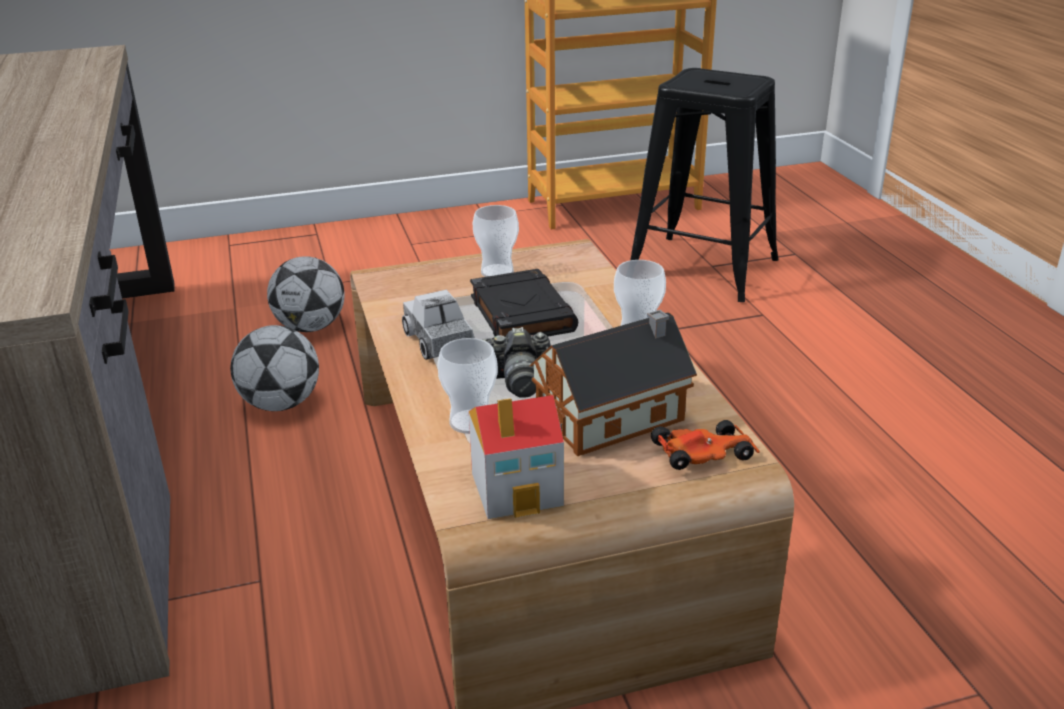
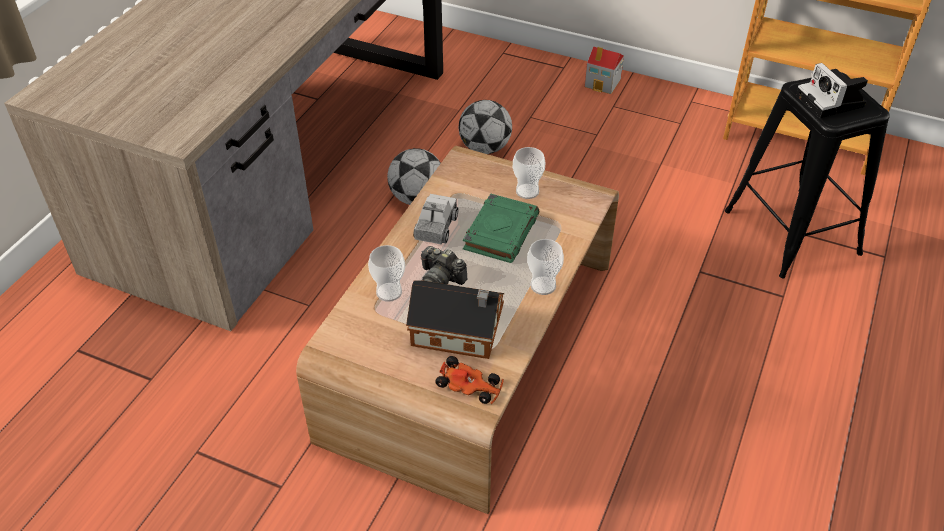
camera: 40 degrees right, 15 degrees up
(518, 489) = (363, 346): toy house -> toy house (603, 83)
(521, 313) = (501, 232): black book -> green book
(718, 83) = (832, 102): none -> camera

